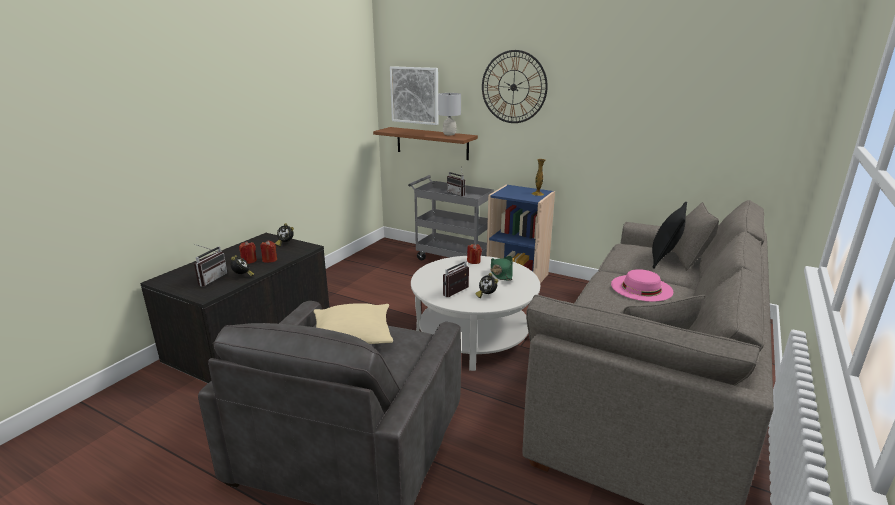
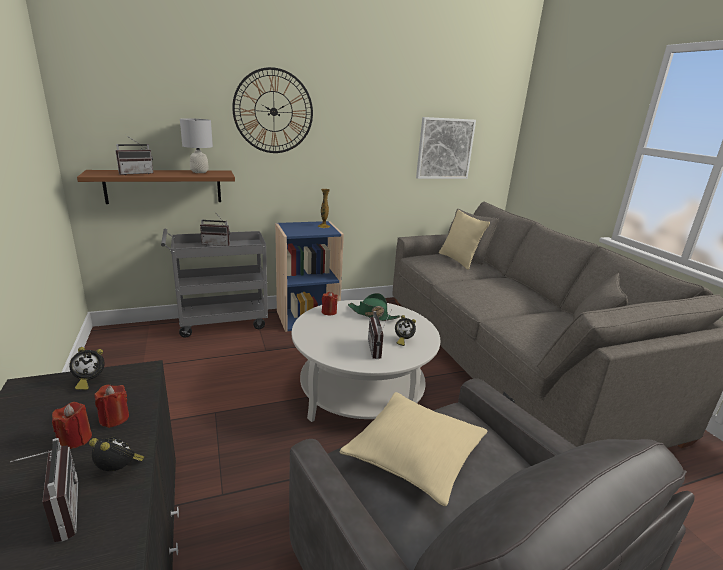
camera: 50 degrees left, 0 degrees up
(408, 132) = (136, 173): none -> radio
(415, 95) = (127, 122): picture -> picture (444, 148)
(641, 288) = (492, 287): pink hat -> none
(664, 259) = (458, 260): black pillow -> beige pillow

